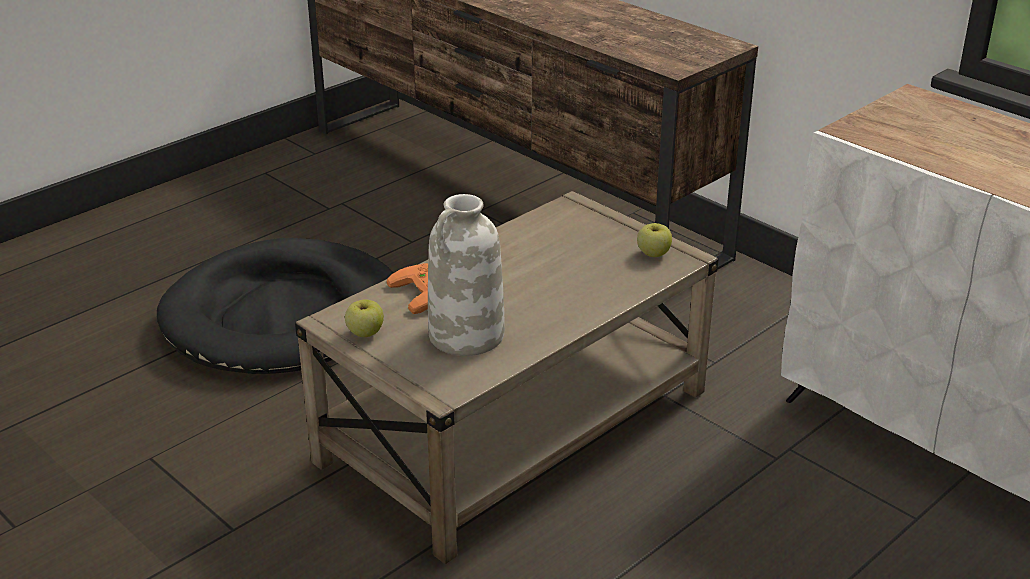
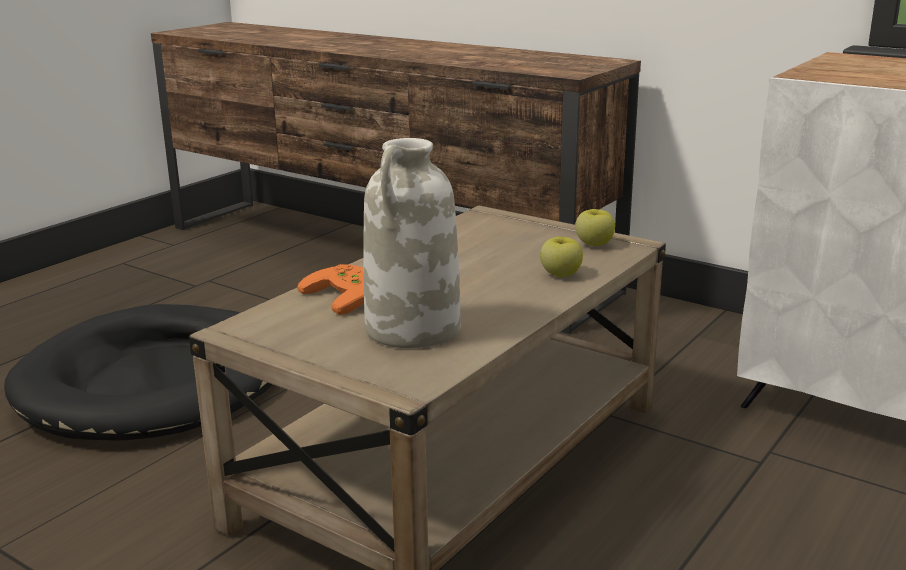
camera: 10 degrees left, 10 degrees down
(365, 332) = (283, 337): apple -> apple (560, 274)

